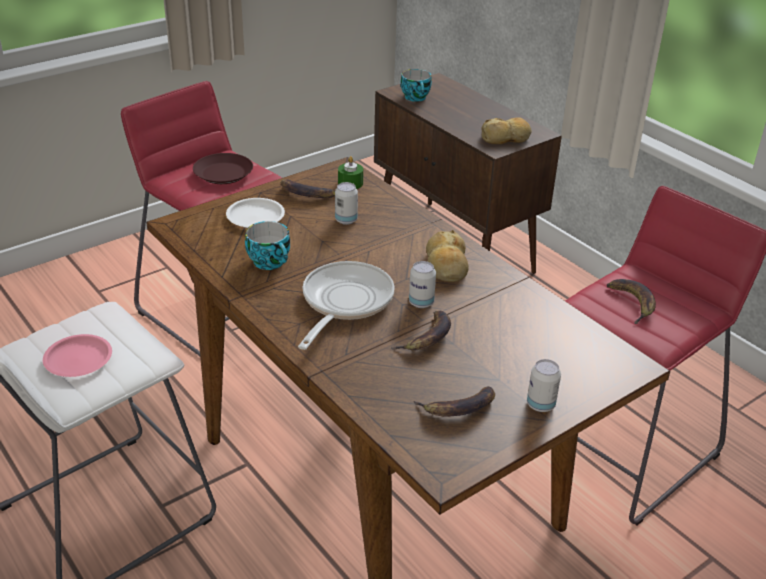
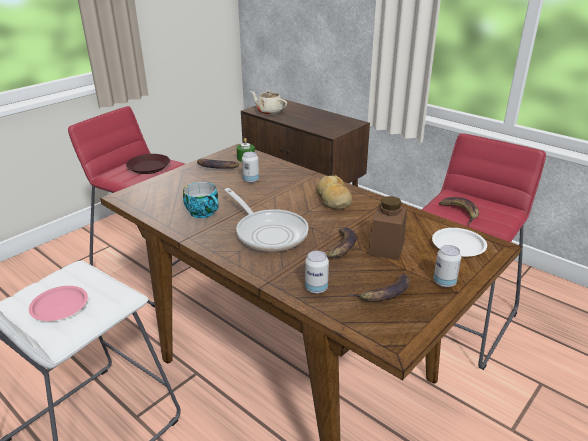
camera: 10 degrees left, 5 degrees down
(255, 217) = (183, 186): white plate -> white plate (458, 246)
(344, 303) = (268, 232): frying pan -> frying pan turned 135 degrees clockwise
(416, 98) = (269, 111): cup -> beige teapot
(421, 303) = (325, 225): can -> can (316, 288)
(488, 346) = (386, 247): none -> brown jar
(506, 138) = (335, 127): bread -> none

